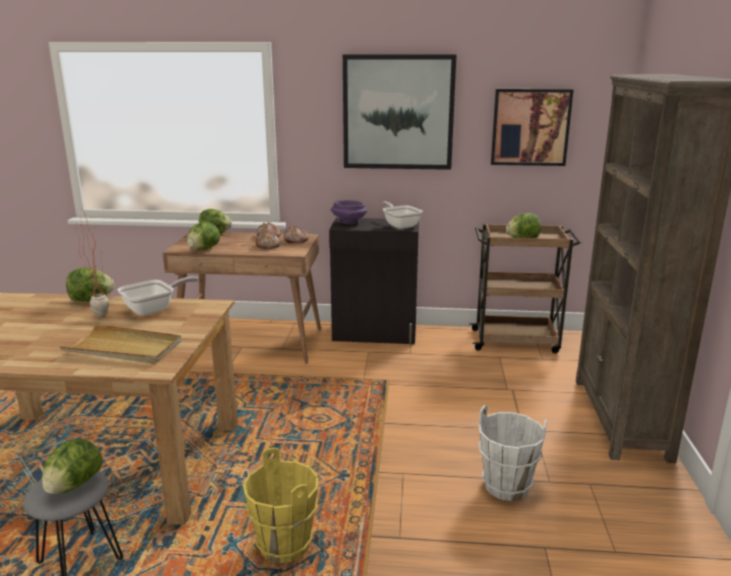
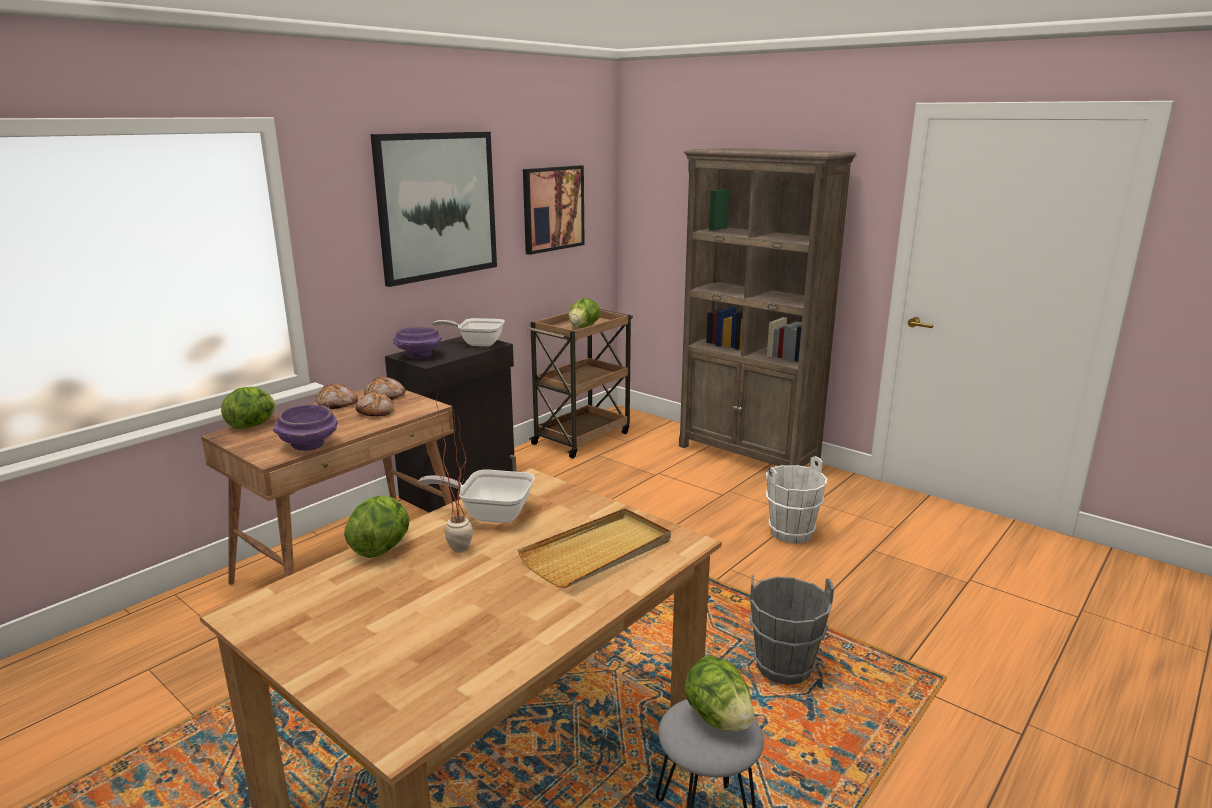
camera: 55 degrees left, 0 degrees up
(154, 309) = (490, 514): frying pan -> frying pan turned 75 degrees counterclockwise
(203, 249) = (309, 444): lettuce -> purple bowl
(283, 546) = (784, 668): yellow bucket -> grey bucket

